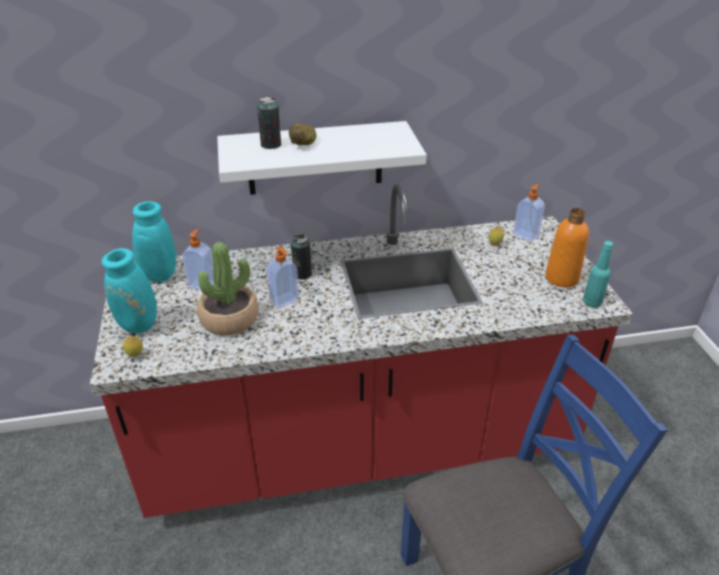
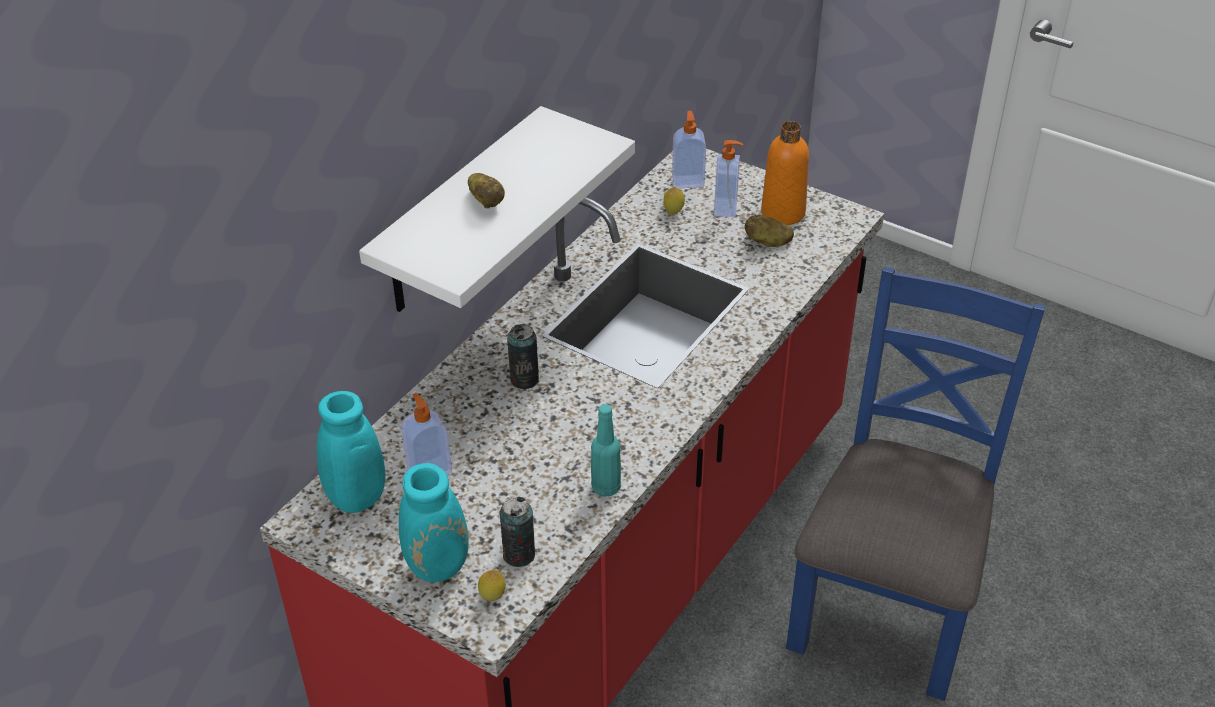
camera: 45 degrees left, 5 degrees up
(229, 319) = (527, 484): potted plant -> none
(271, 145) = (451, 225): can -> can (519, 555)
(285, 300) = (553, 422): soap dispenser -> soap dispenser (726, 208)
(529, 287) = (768, 242): none -> potato
(592, 302) = (840, 223): turquoise bottle -> turquoise bottle (606, 487)

